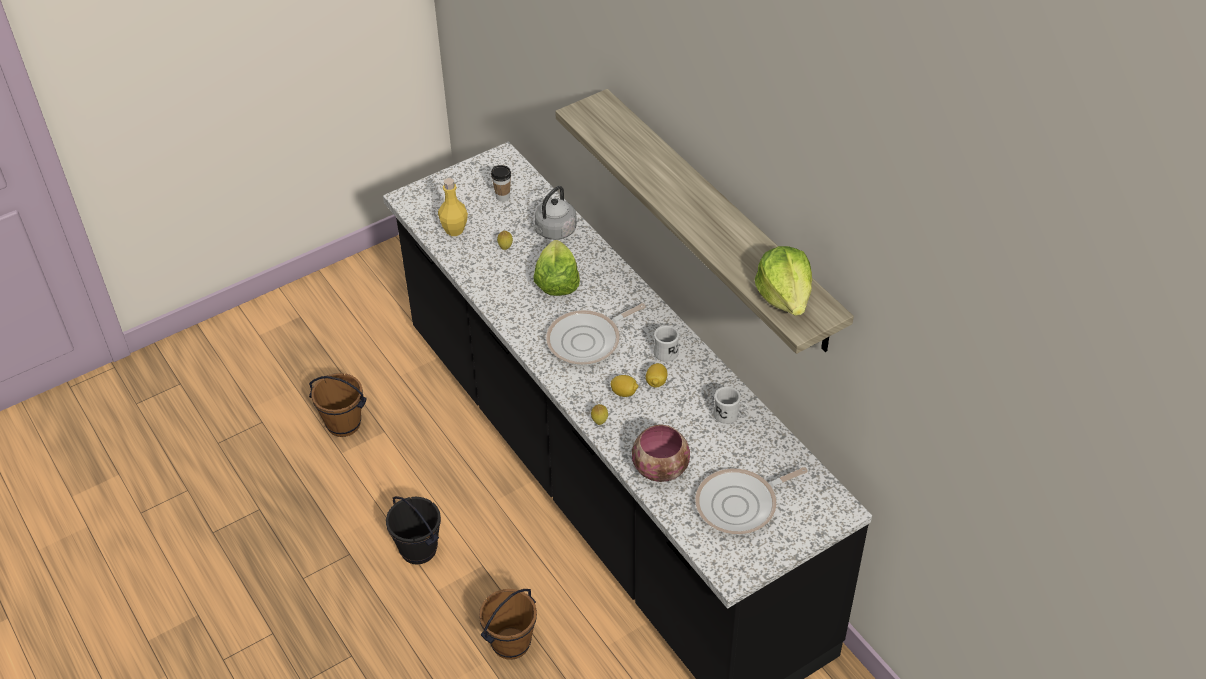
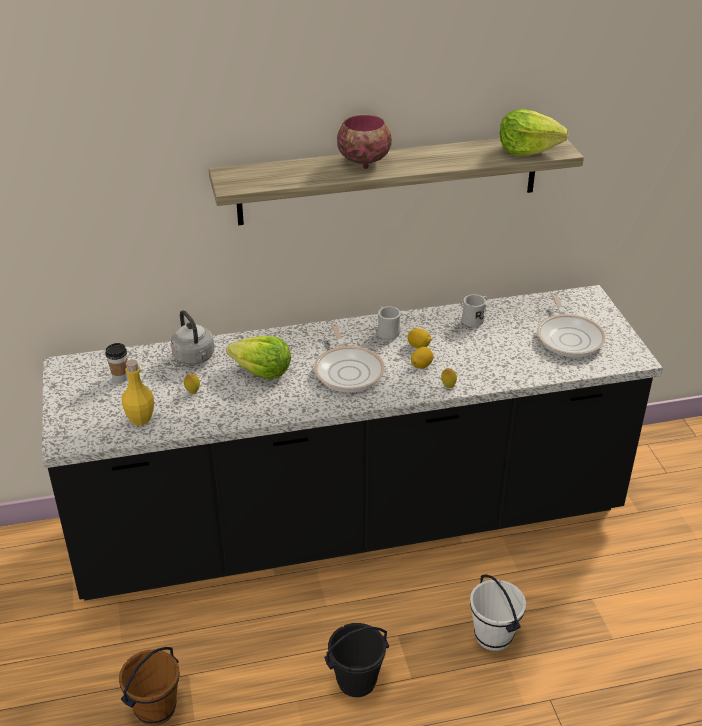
camera: 70 degrees left, 10 degrees down
(511, 644) = (494, 636): brown bucket -> white bucket
(662, 469) = (517, 366): bowl -> bowl (364, 161)

